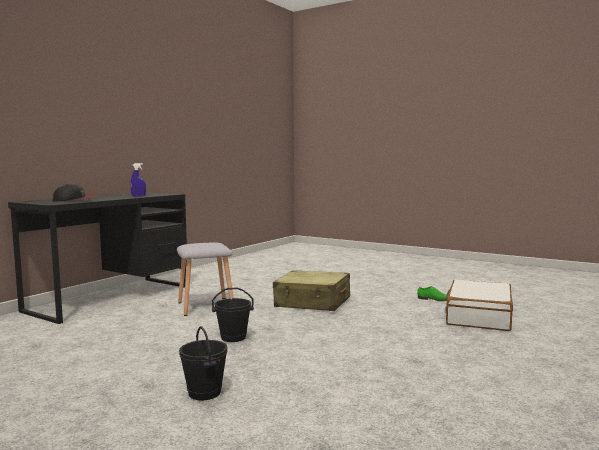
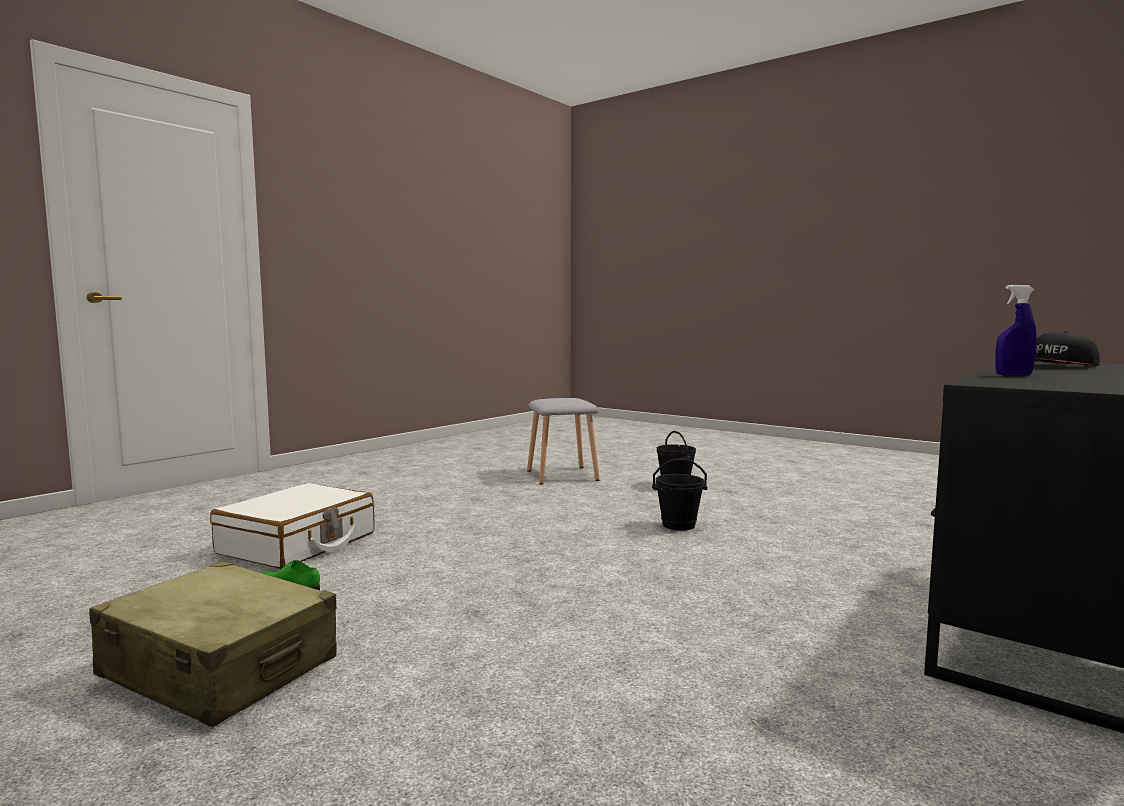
camera: 175 degrees left, 0 degrees up
(204, 306) = (776, 584): grey stool -> grey stool (563, 475)
(313, 302) = (553, 587): beige suitcase -> beige suitcase (220, 668)

